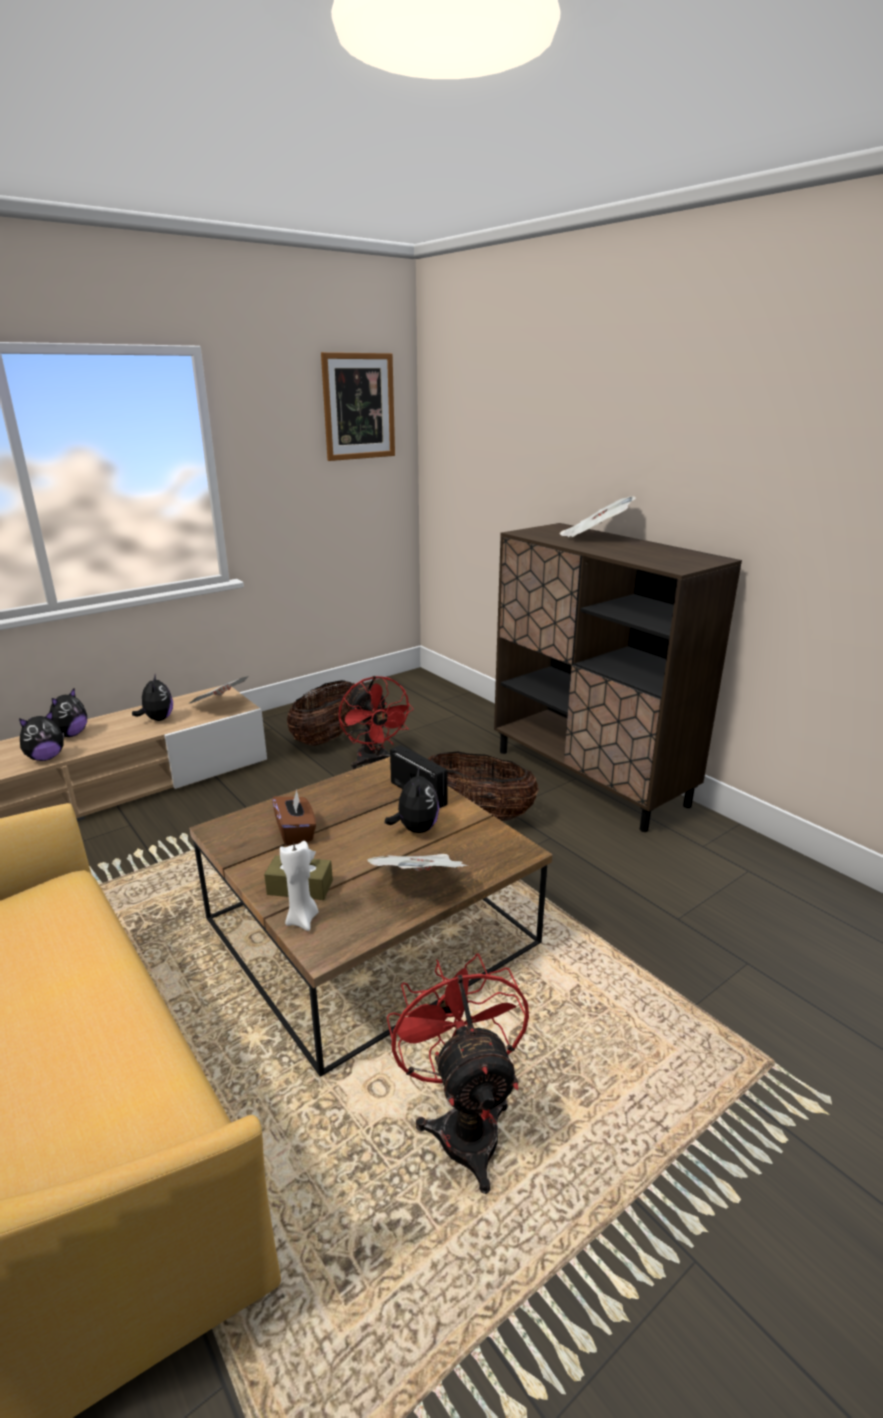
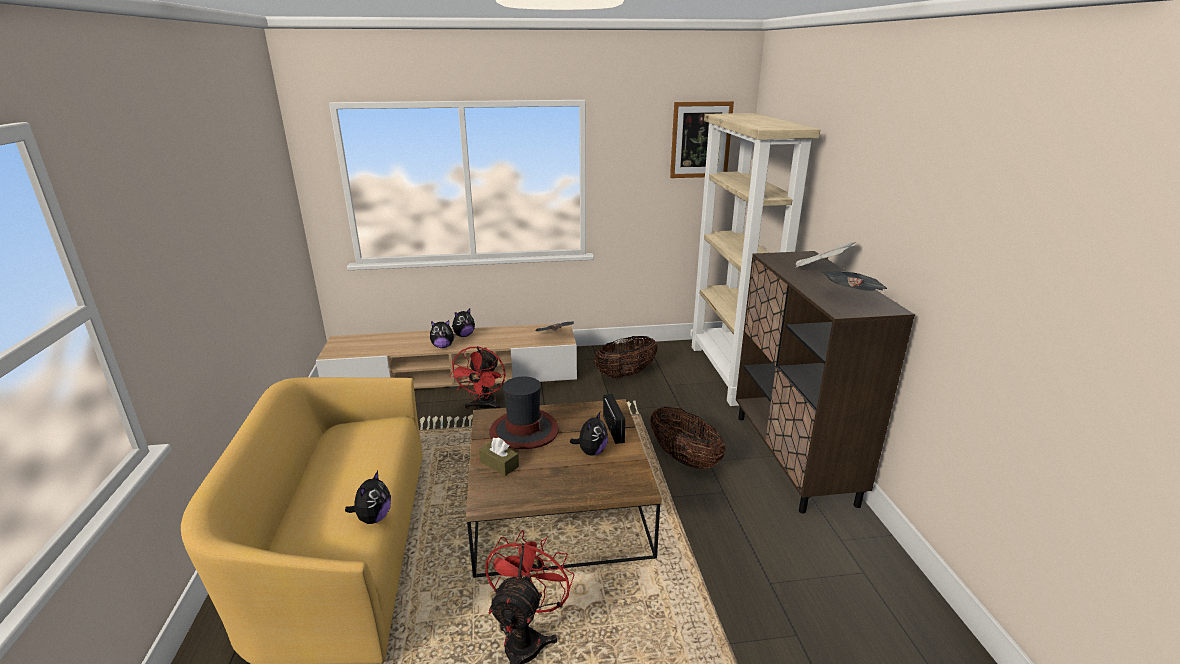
camera: 30 degrees right, 0 degrees up
(157, 719) = (514, 337): plush toy -> plush toy (373, 518)
(296, 832) = (523, 431): brown tissue box -> hat
(302, 919) = (486, 482): white candle -> none
(374, 762) = (643, 400): red fan -> red fan (483, 407)
(420, 883) = (565, 485): newspaper -> newspaper (851, 297)
(451, 706) = (730, 373): none -> beige bookcase

